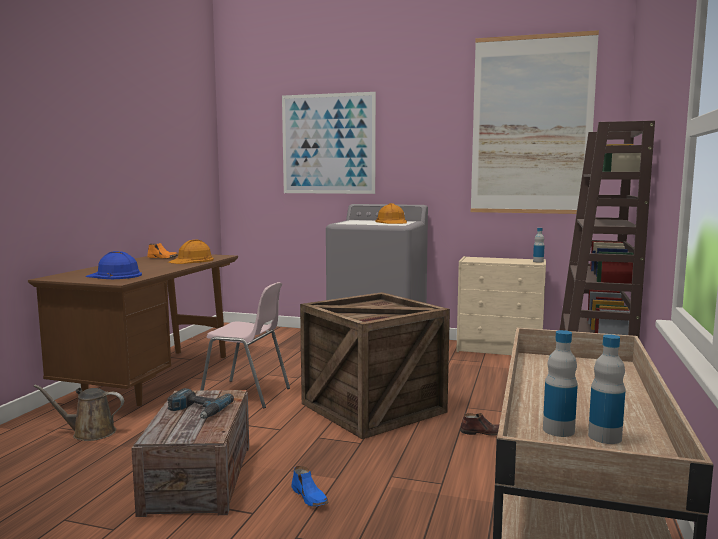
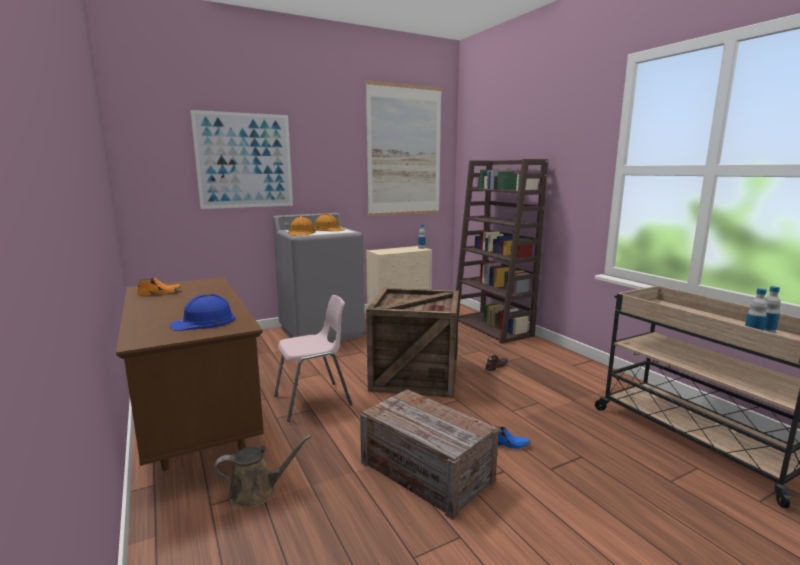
camera: 45 degrees left, 5 degrees up
(89, 433) = (257, 492): brown watering can -> brown watering can turned 150 degrees counterclockwise
(192, 260) = (206, 290): orange hard hat -> orange hard hat (301, 232)
(197, 410) = (422, 417): power drill -> none

